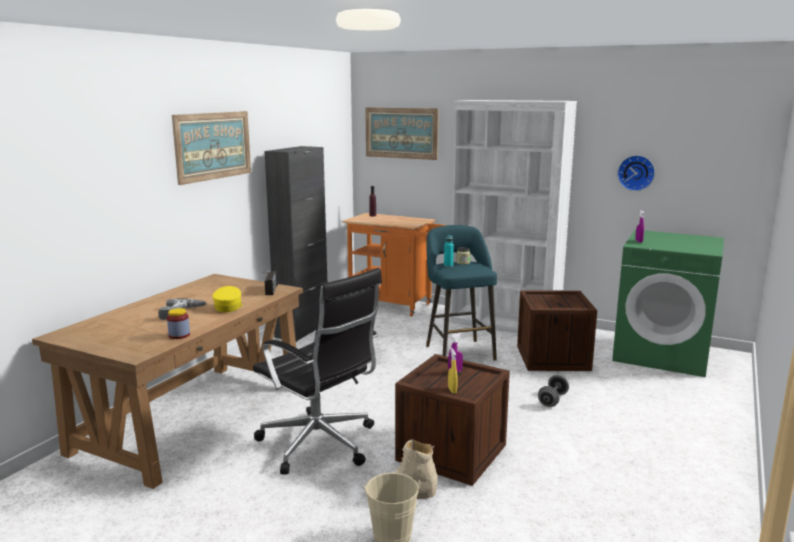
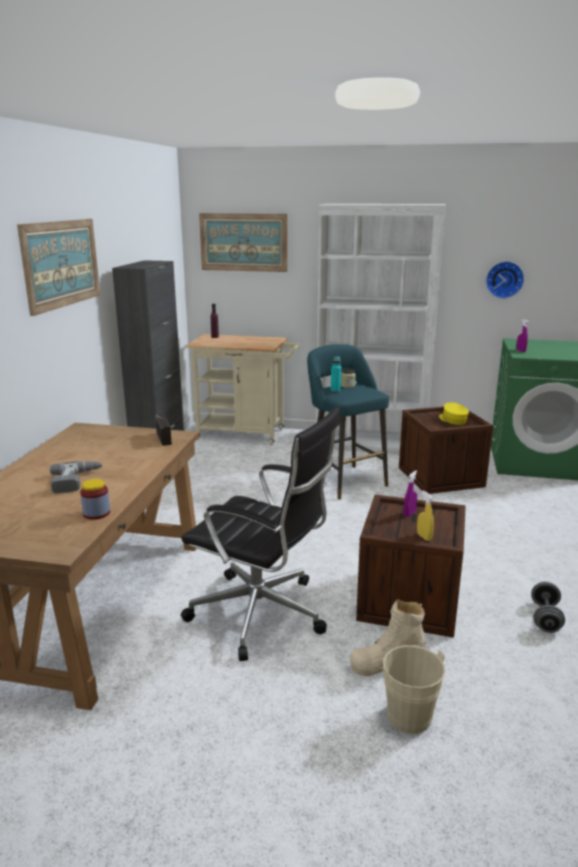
camera: 15 degrees left, 5 degrees up
(228, 306) = (128, 465): yellow cap -> yellow cap (452, 420)
(394, 305) = (246, 434): orange cart -> beige cart
(552, 400) = (470, 524): grey dumbbell -> grey dumbbell (545, 618)

